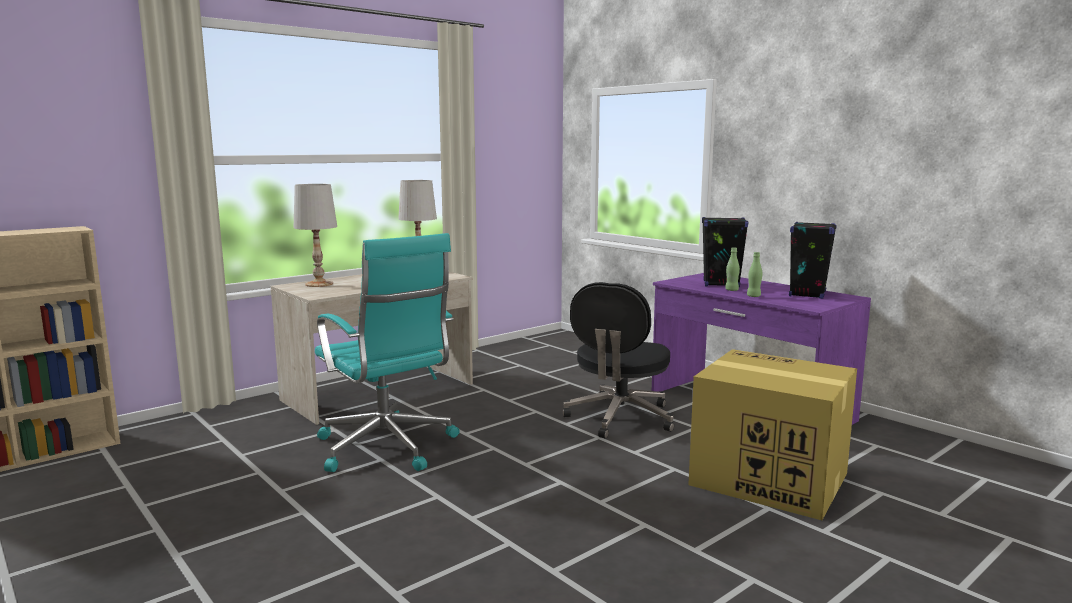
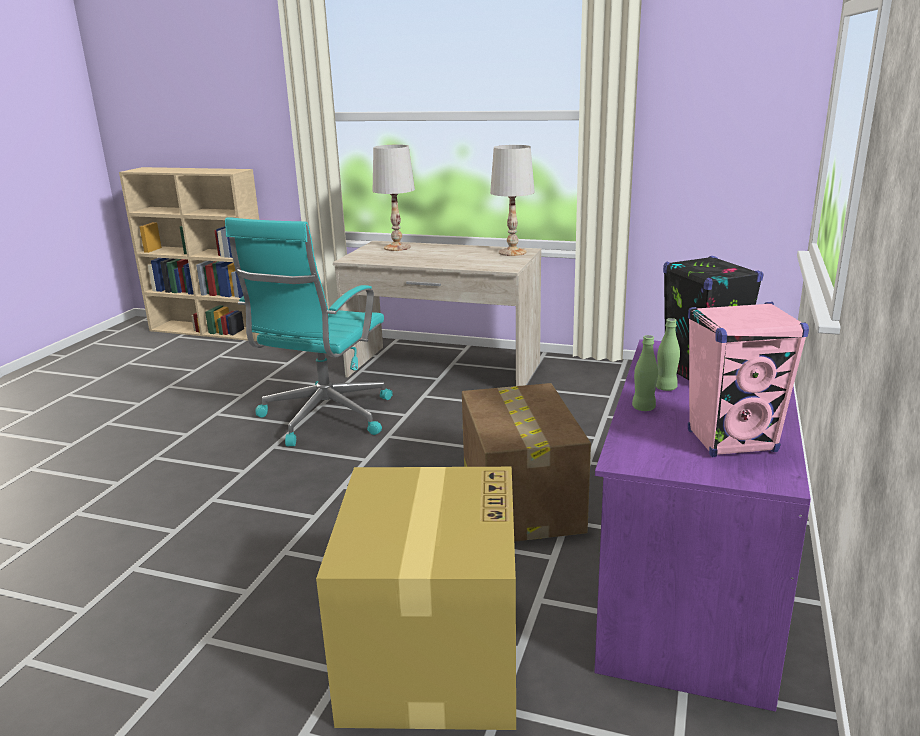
camera: 60 degrees right, 10 degrees up
(619, 418) = (520, 499): black office chair -> cardboard box
(807, 294) = (732, 441): black speaker -> pink speaker

